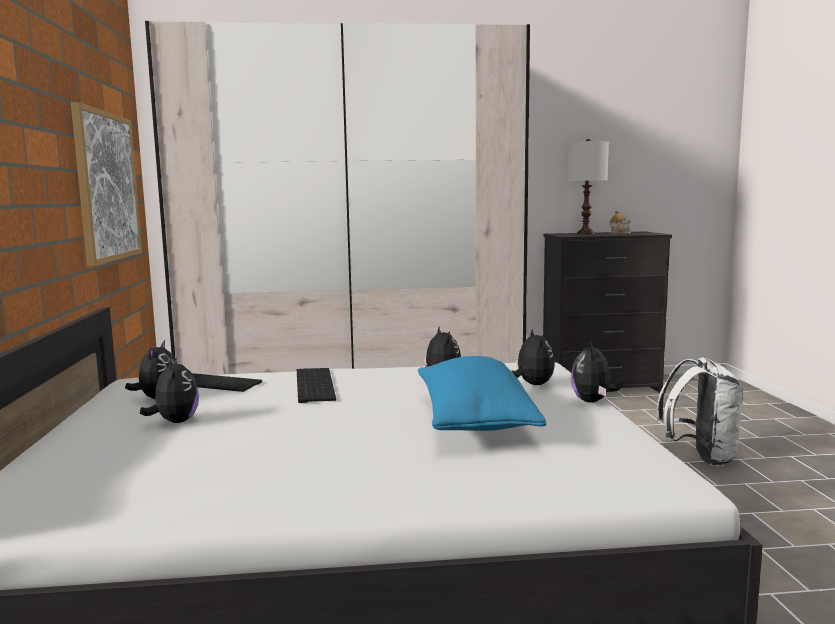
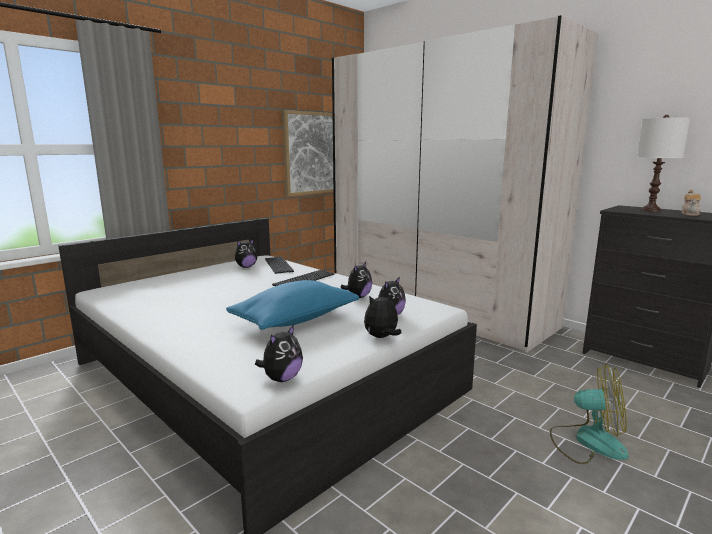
camera: 50 degrees right, 5 degrees up
(175, 422) = (220, 278): plush toy -> plush toy (281, 378)
(700, 457) = (587, 441): white backpack -> fan

